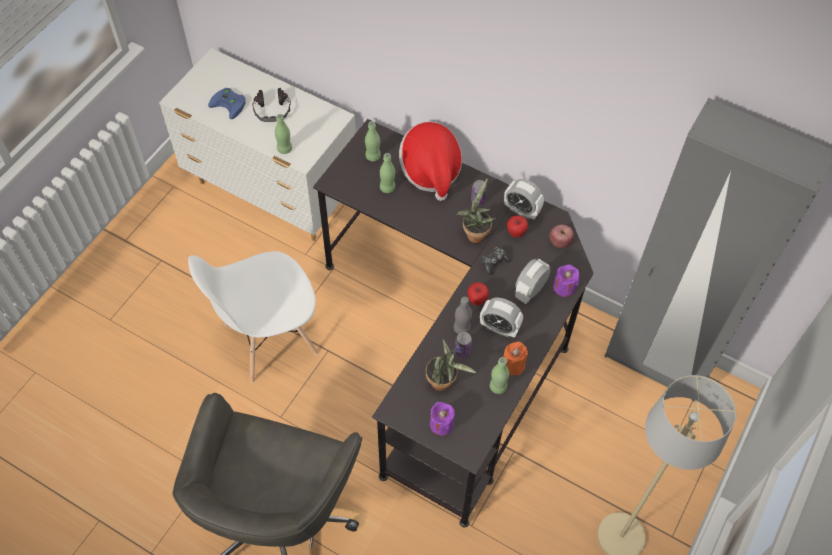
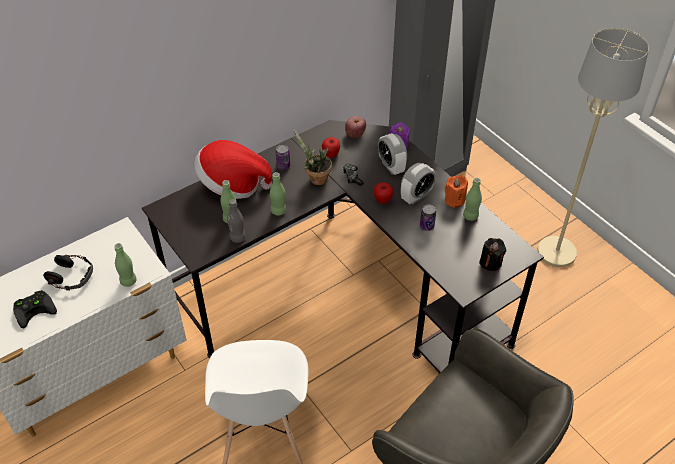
camera: 65 degrees left, 10 degrees down
(230, 104) = (35, 309): blue game controller -> black game controller
(373, 156) = (188, 217): green bottle -> green bottle (278, 211)
(441, 424) = (490, 263): purple candle -> black candle
(443, 382) = (451, 248): potted plant -> none
(461, 328) = (405, 219): grey bottle -> grey bottle (237, 238)
(521, 210) = (311, 144): alarm clock -> none

